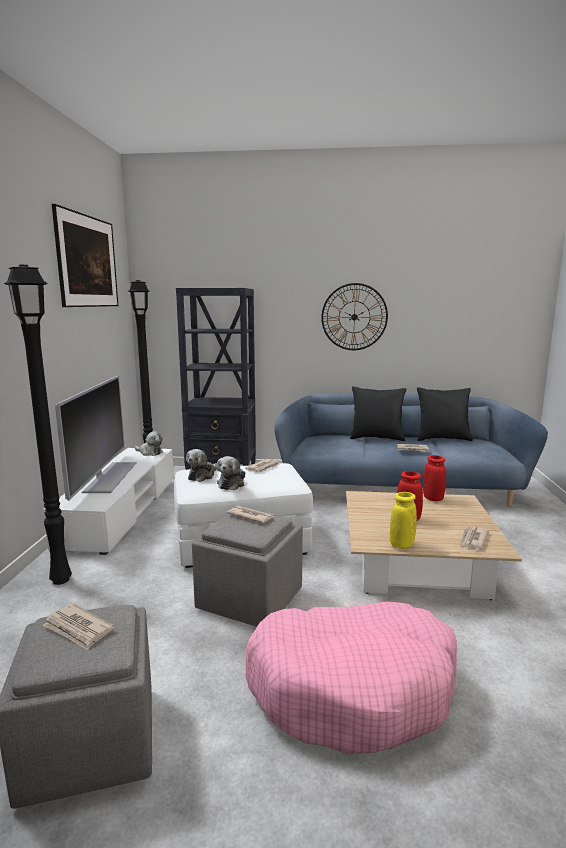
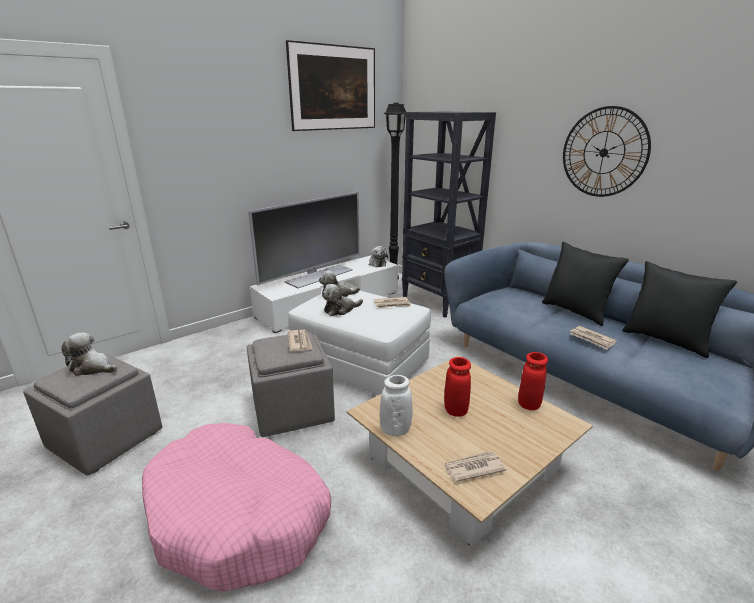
camera: 45 degrees right, 10 degrees up
(62, 579) = (233, 338): black floor lamp -> none
(78, 629) = (93, 368): newspaper -> plush toy
(401, 545) = (395, 430): yellow vase -> white vase

